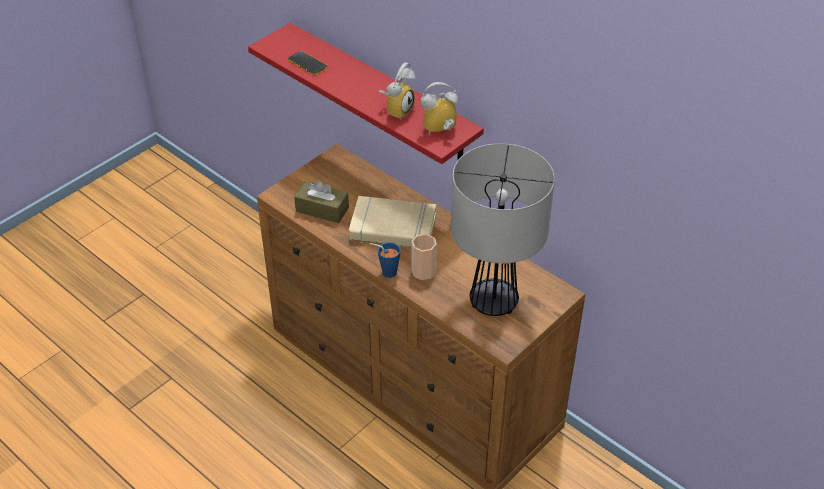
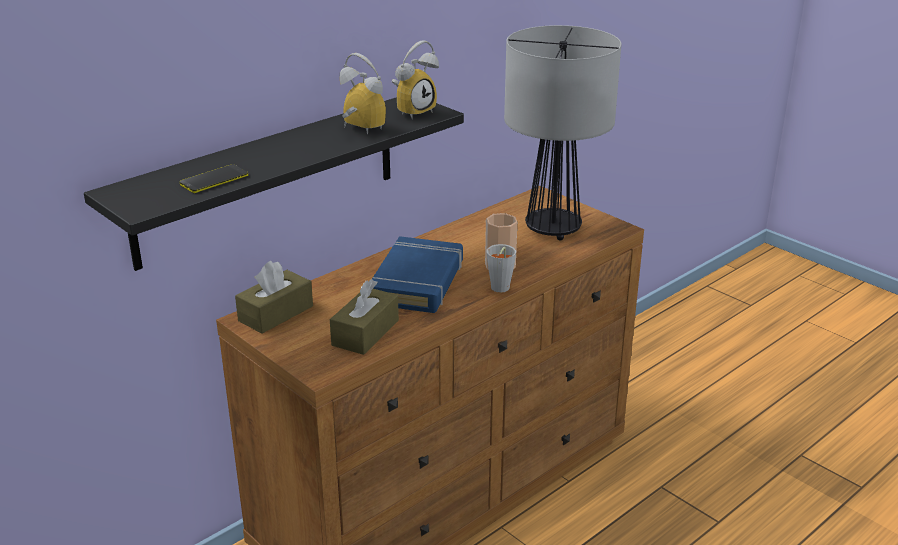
camera: 85 degrees left, 15 degrees down
(344, 167) = (276, 313): none -> brown tissue box
(382, 97) = (268, 179): red shelf -> black shelf
(386, 272) = (499, 290): blue cup -> grey cup
(392, 228) = (417, 282): beige book -> blue book
(440, 132) = (413, 111): alarm clock -> alarm clock turned 120 degrees counterclockwise

